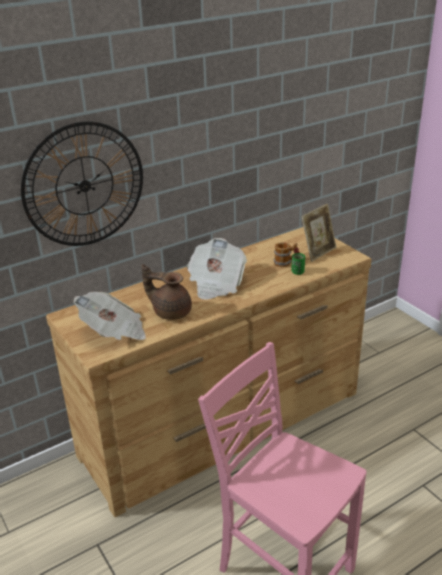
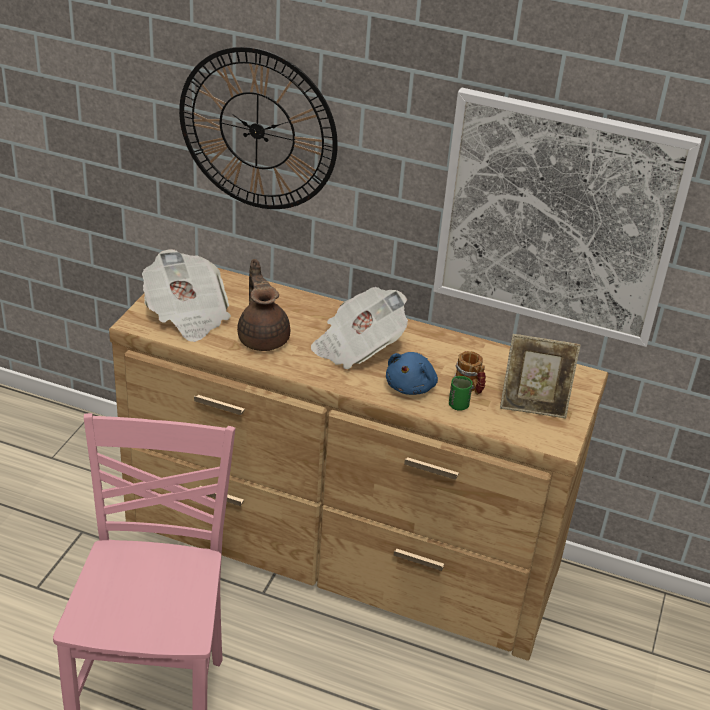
camera: 50 degrees right, 5 degrees up
(268, 280) = (411, 386): none -> blue plush toy
(271, 149) = (558, 218): none -> picture

